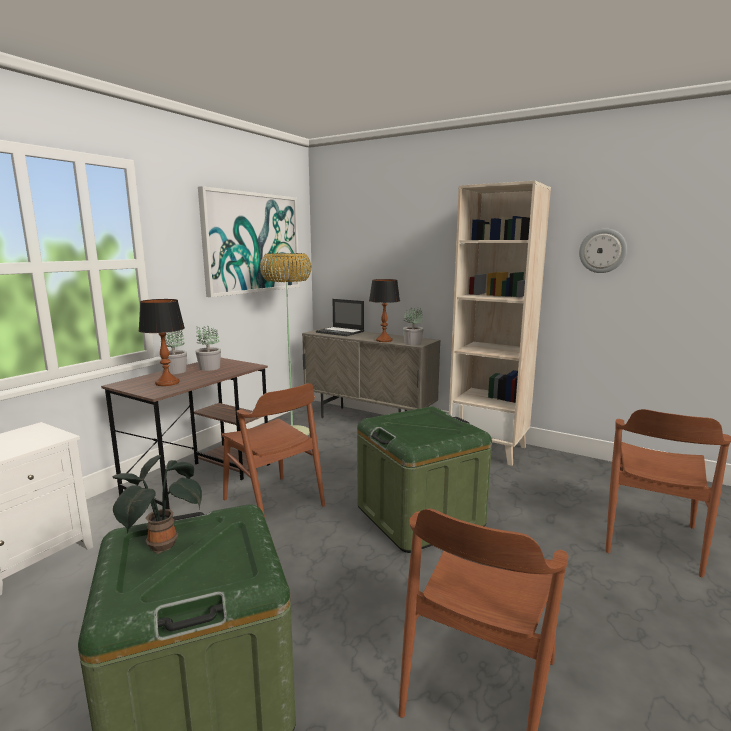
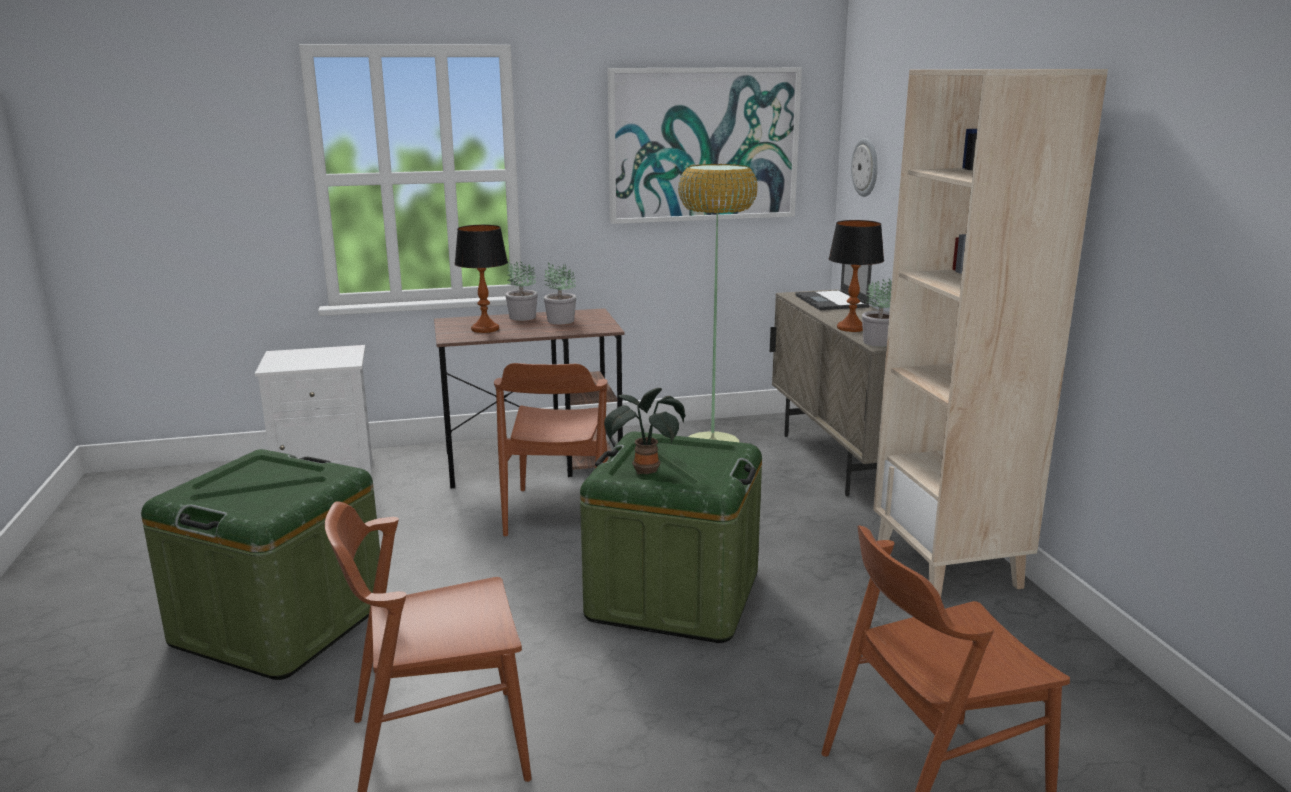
camera: 45 degrees right, 5 degrees up
(161, 544) = (264, 471): potted plant -> potted plant (645, 469)
(602, 250) = (1178, 216): wall clock -> wall clock (866, 167)

